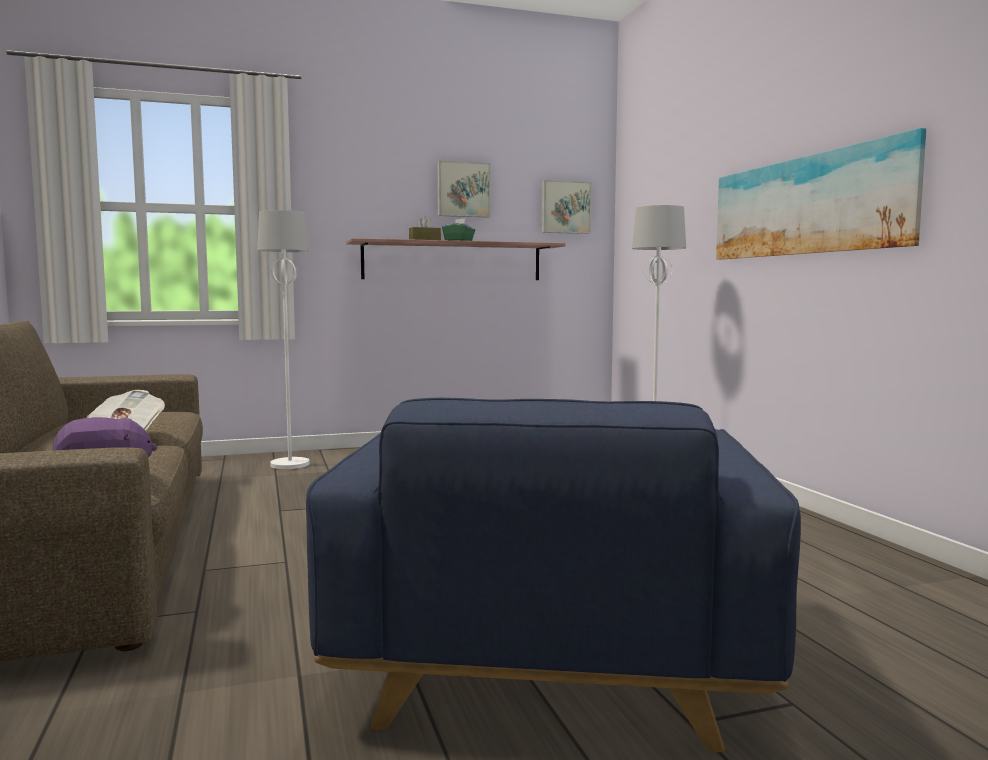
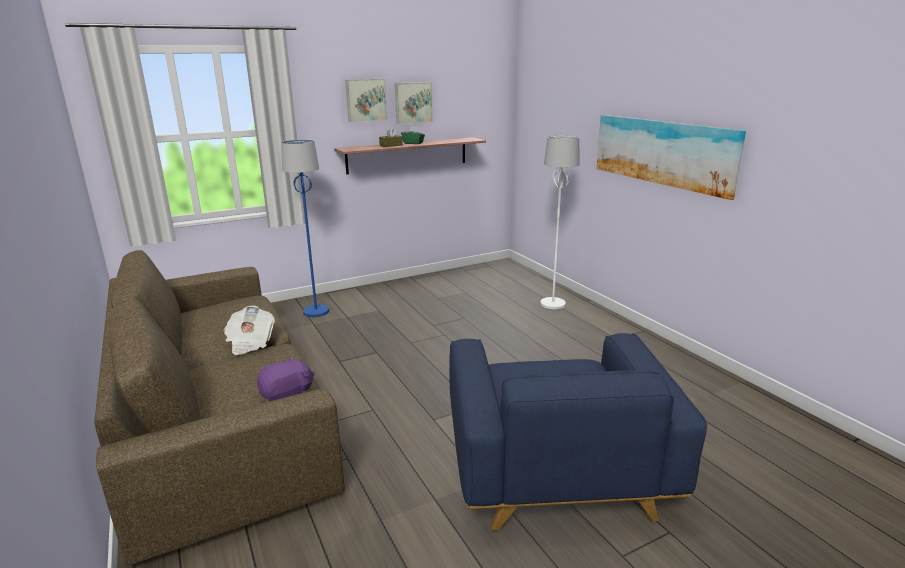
camera: 10 degrees left, 15 degrees up
(290, 464) = (316, 311): white floor lamp -> blue floor lamp
(565, 207) = (481, 109): picture -> picture (366, 100)

